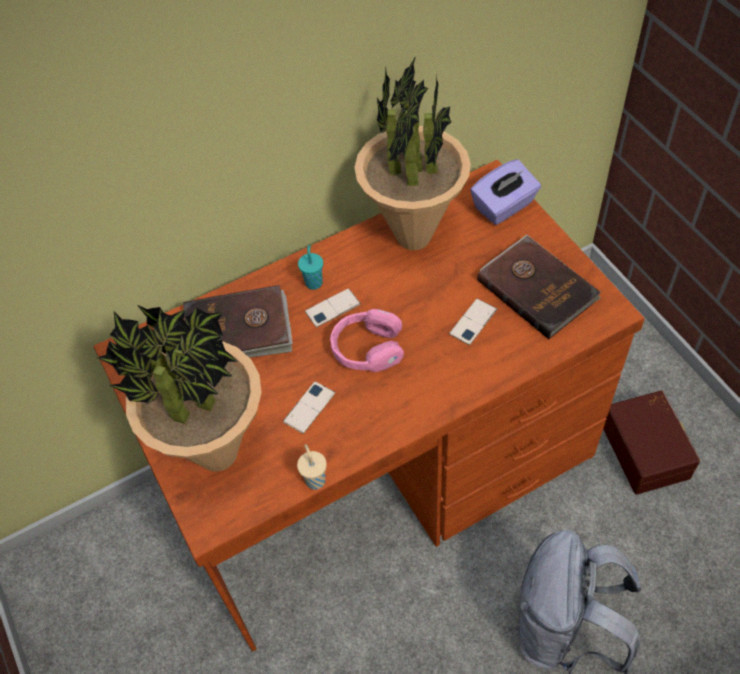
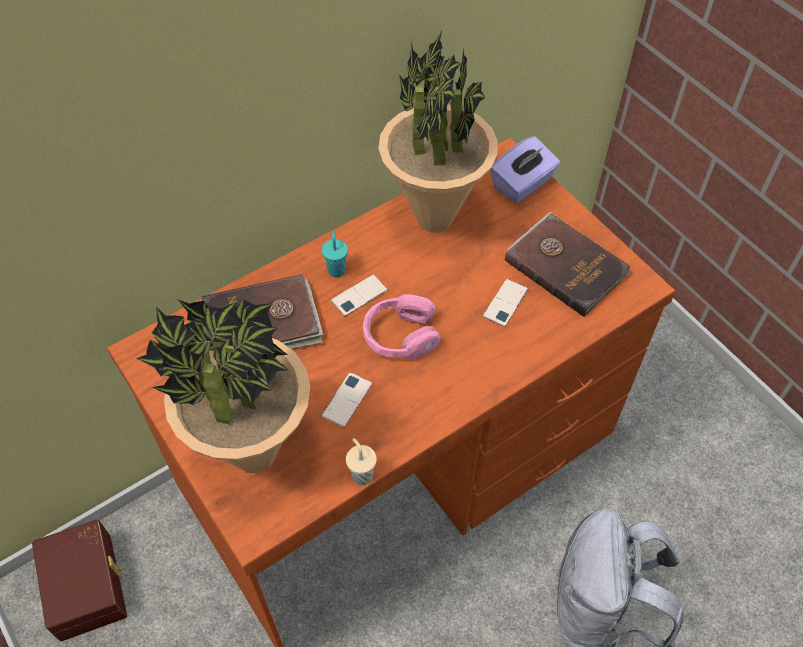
camera: 10 degrees left, 0 degrees up
(647, 449) = (662, 423): brown storage box -> brown storage box (88, 585)

